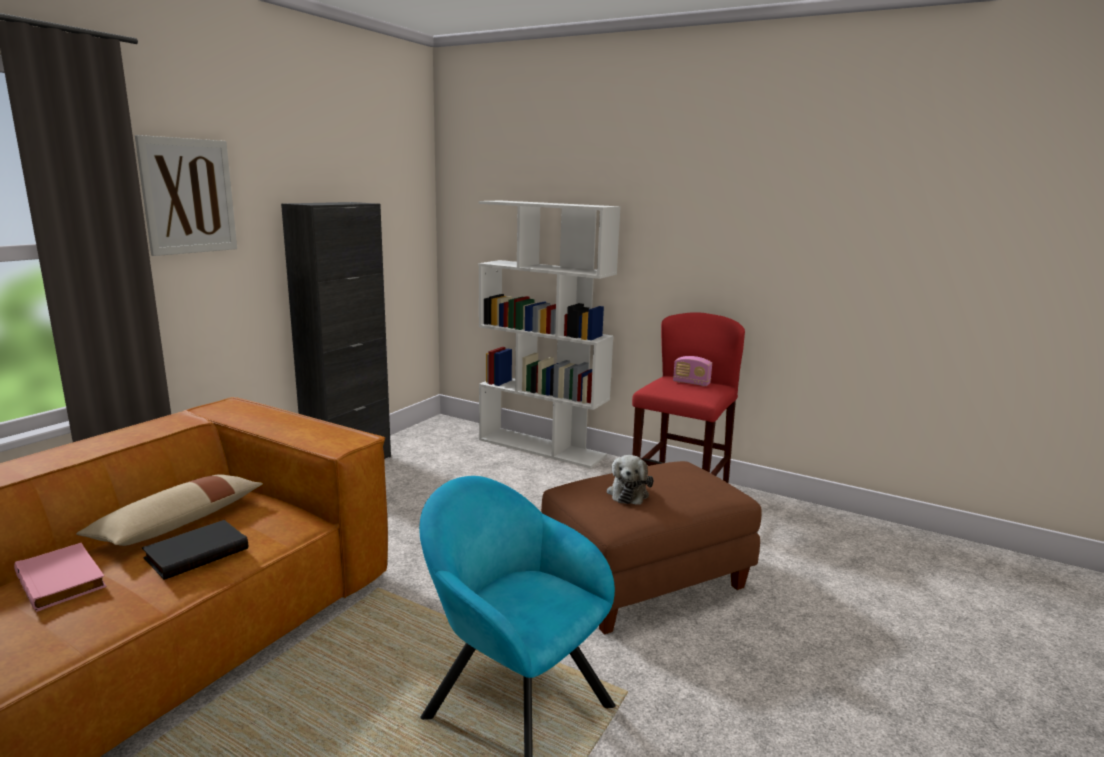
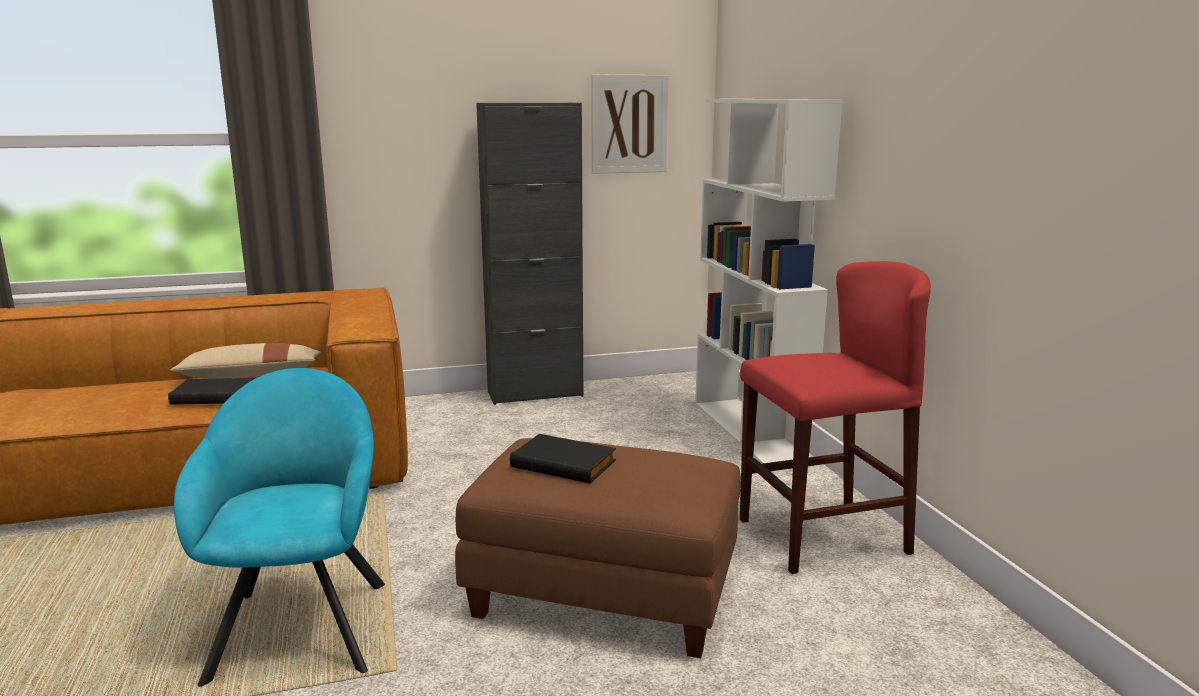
camera: 45 degrees right, 0 degrees up
(63, 580) = (137, 387): pink book -> none
(188, 196) = (377, 94): picture -> picture (629, 124)
(628, 493) = (565, 463): plush toy -> black book
(691, 383) = (835, 365): radio -> none

